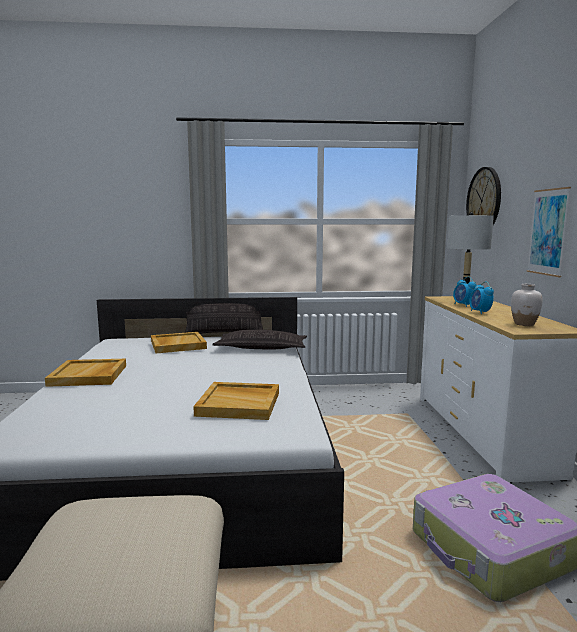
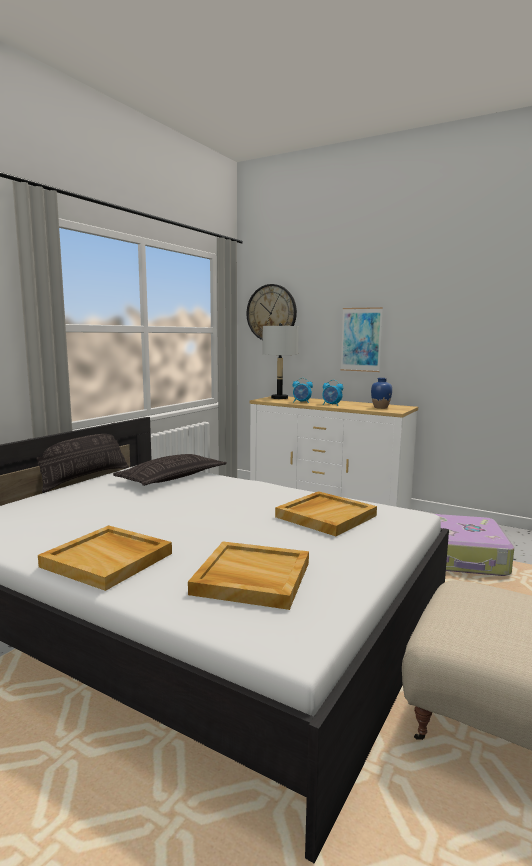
camera: 55 degrees left, 0 degrees up
(177, 345) = (81, 500): beige tray -> beige tray (251, 578)
(524, 324) = (380, 407): white vase -> blue vase

